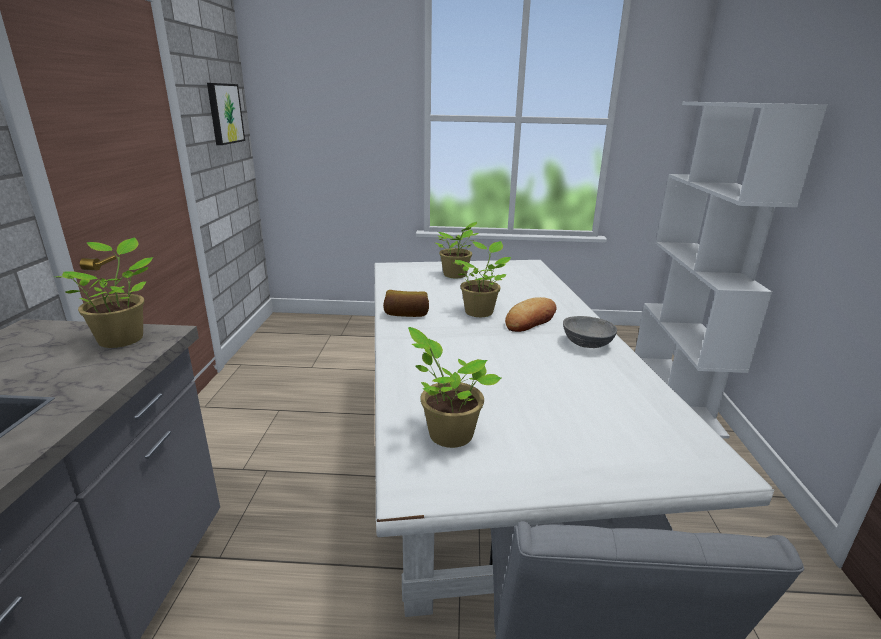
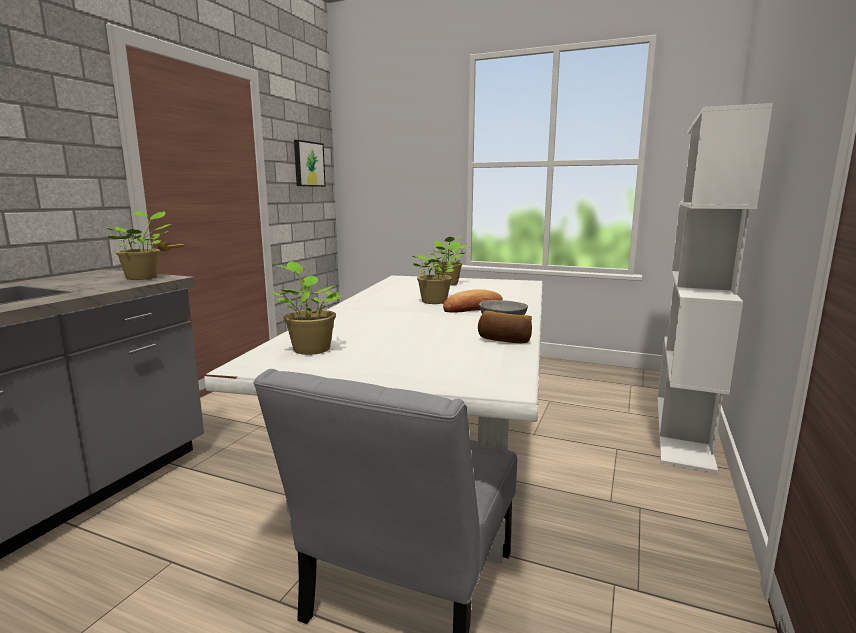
camera: 20 degrees right, 10 degrees down
(406, 314) = (373, 299): bread -> bread (505, 340)

